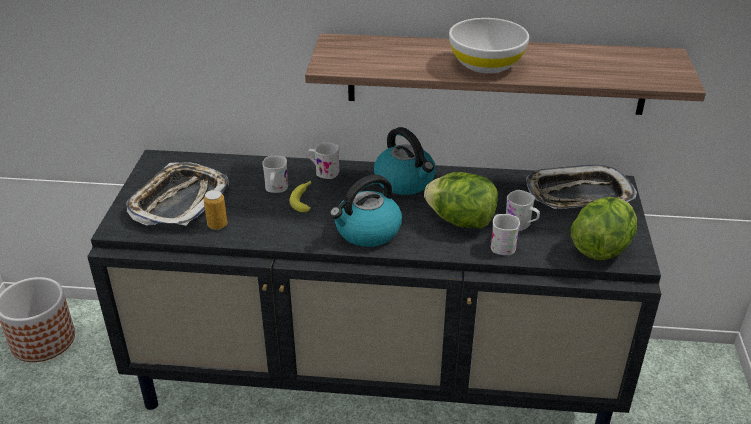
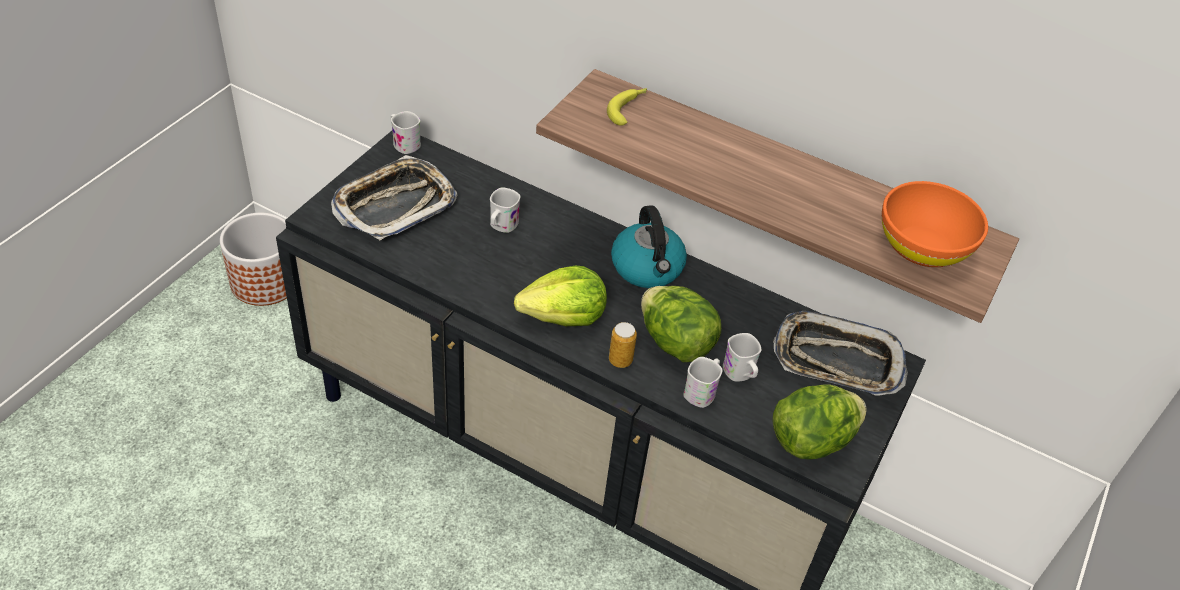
camera: 20 degrees right, 10 degrees up
(217, 225) = (415, 249): can -> can (620, 360)
(304, 199) = (524, 250): banana -> banana (628, 109)
(323, 172) = (566, 222): white mug -> white mug (404, 143)
(367, 231) = (564, 317): kettle -> lettuce
(486, 64) = (749, 179): white bowl -> none
(632, 69) = (922, 247): none -> orange bowl

